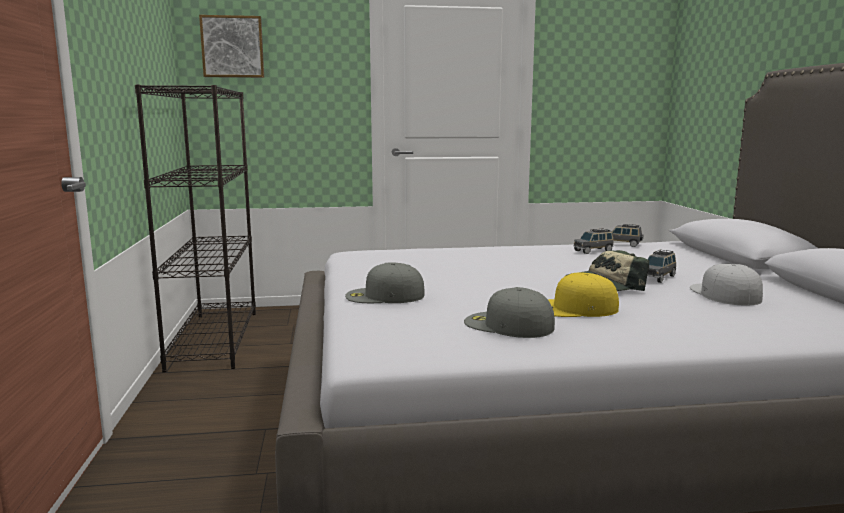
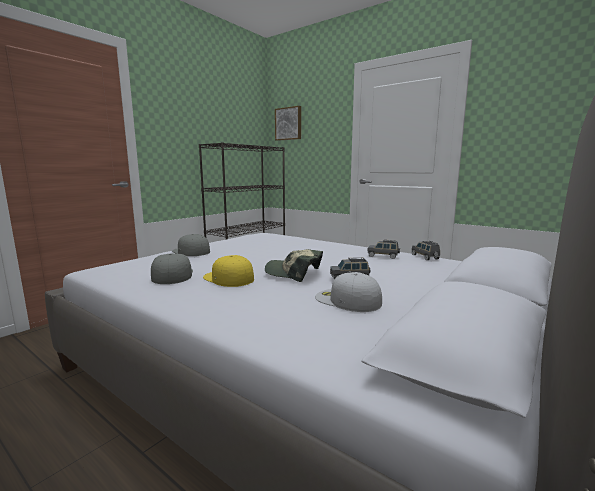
camera: 45 degrees right, 0 degrees up
(724, 294) = (347, 300): white cap -> white cap turned 90 degrees counterclockwise

